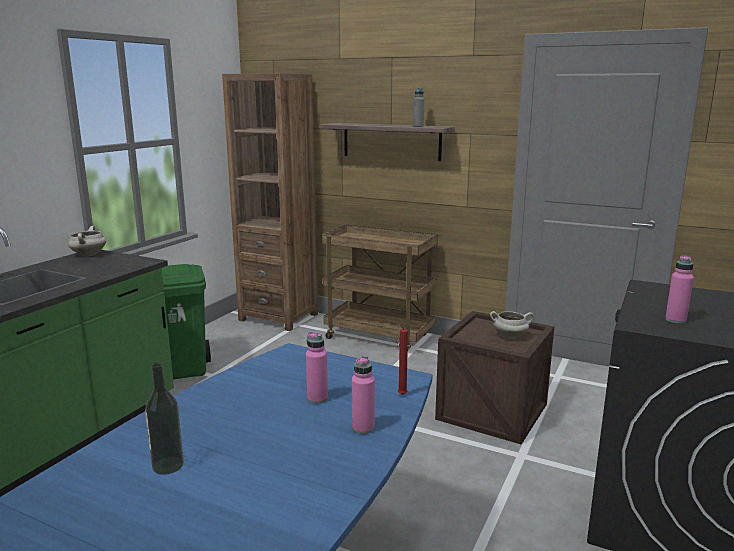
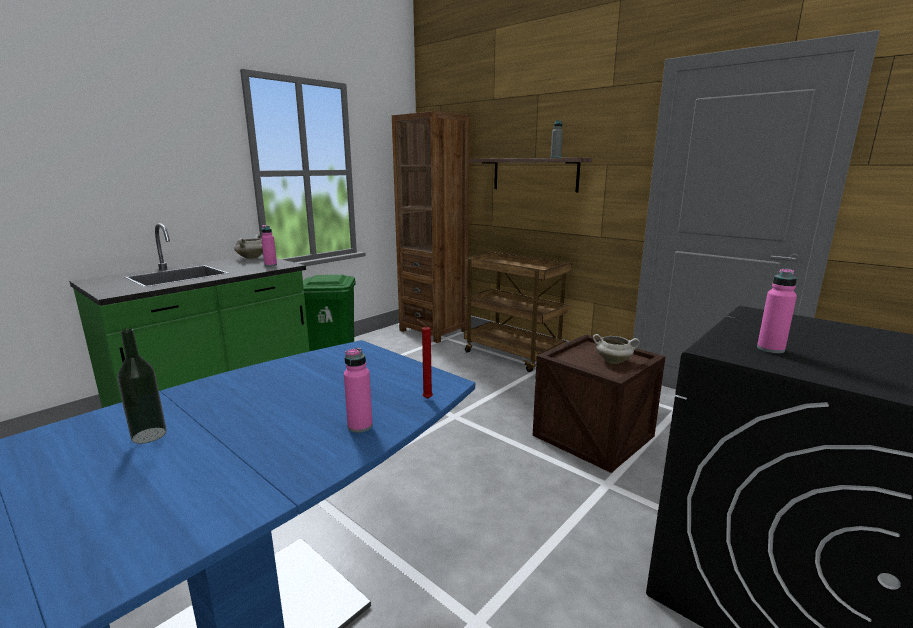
camera: 15 degrees right, 0 degrees up
(317, 398) = (341, 392): pink bottle -> pink bottle (270, 265)

